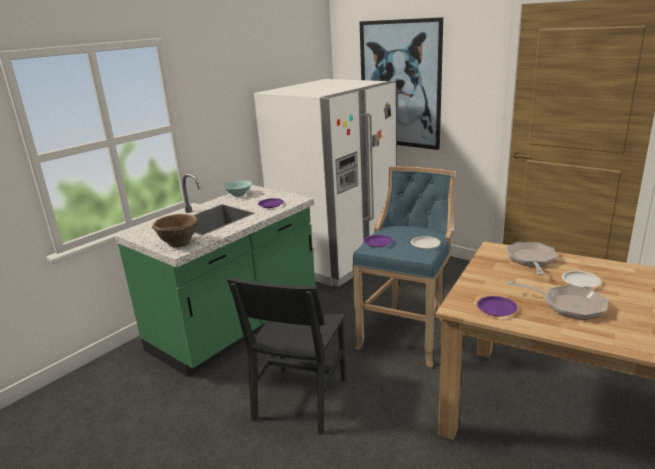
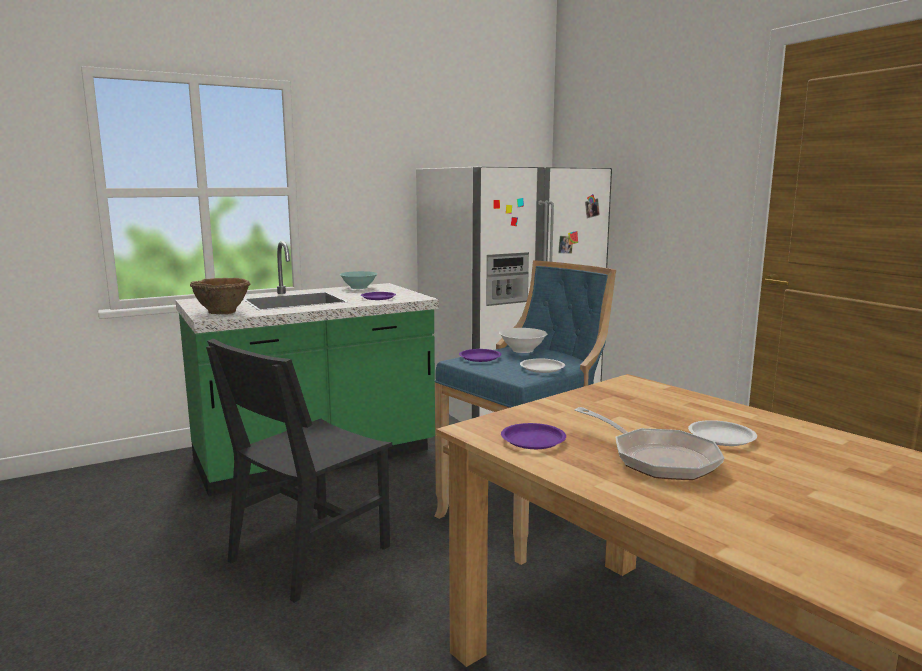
camera: 20 degrees right, 10 degrees down
(396, 230) = (522, 350): none -> white bowl
(400, 84) = (625, 177): picture -> none
(531, 260) = (671, 402): frying pan -> none

